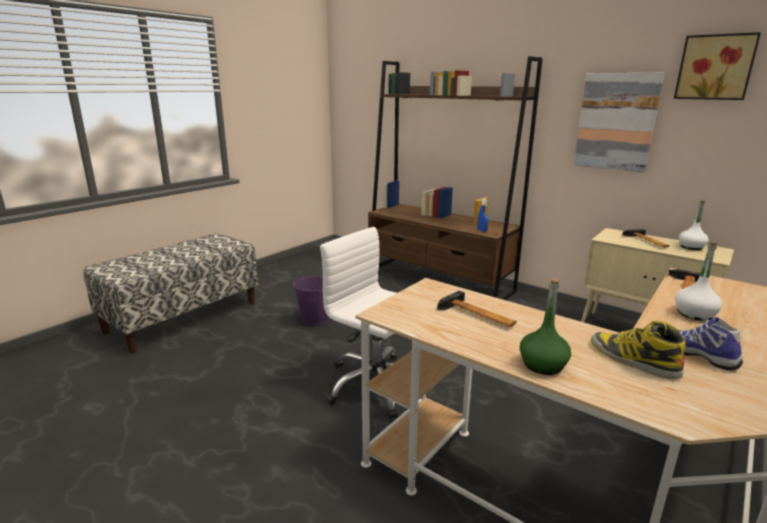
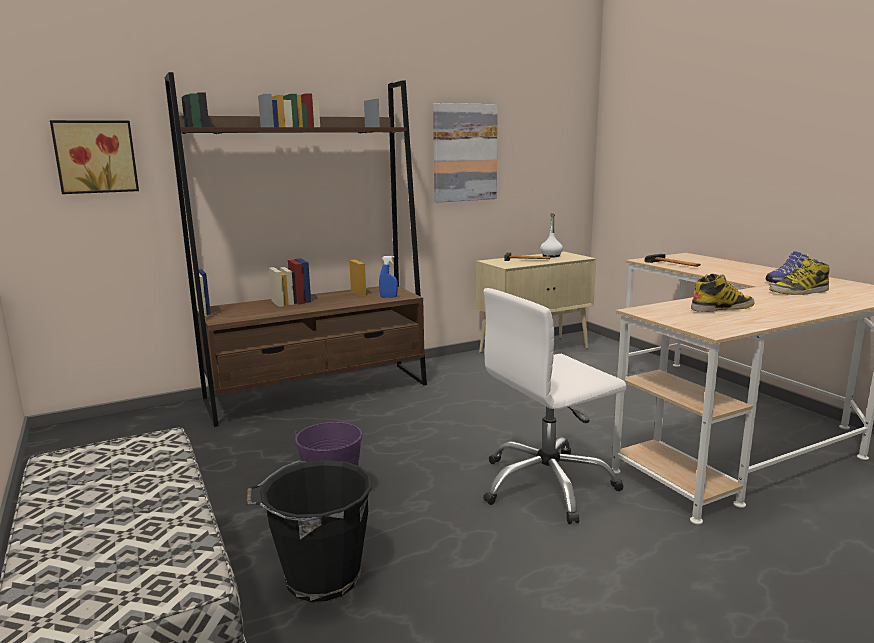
camera: 65 degrees left, 5 degrees down
(243, 336) = (319, 577): none -> black bucket
(477, 316) = (722, 308): hammer -> boot
(543, 365) = (814, 308): green bottle -> none
(694, 314) = (720, 271): white bottle -> none
(715, 67) = (527, 101): picture -> picture (96, 157)

